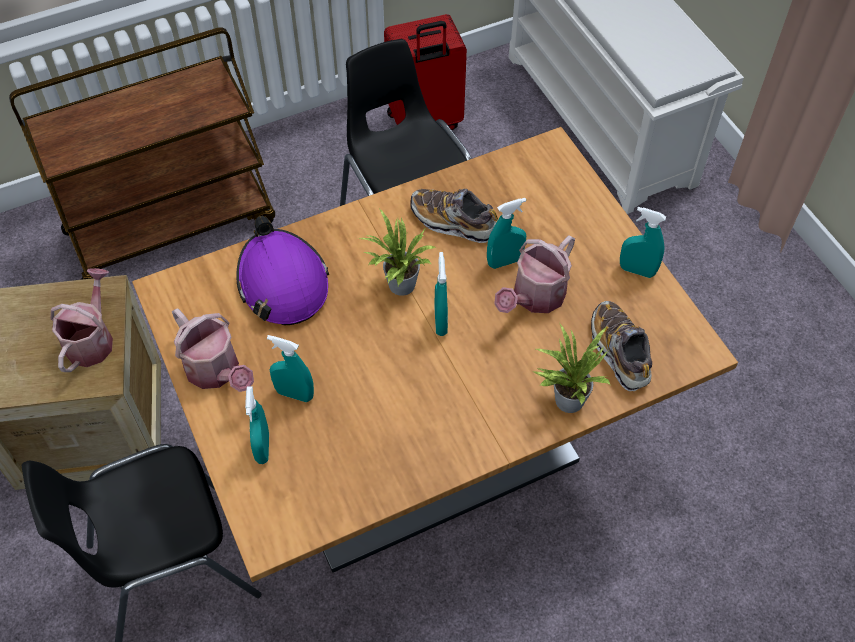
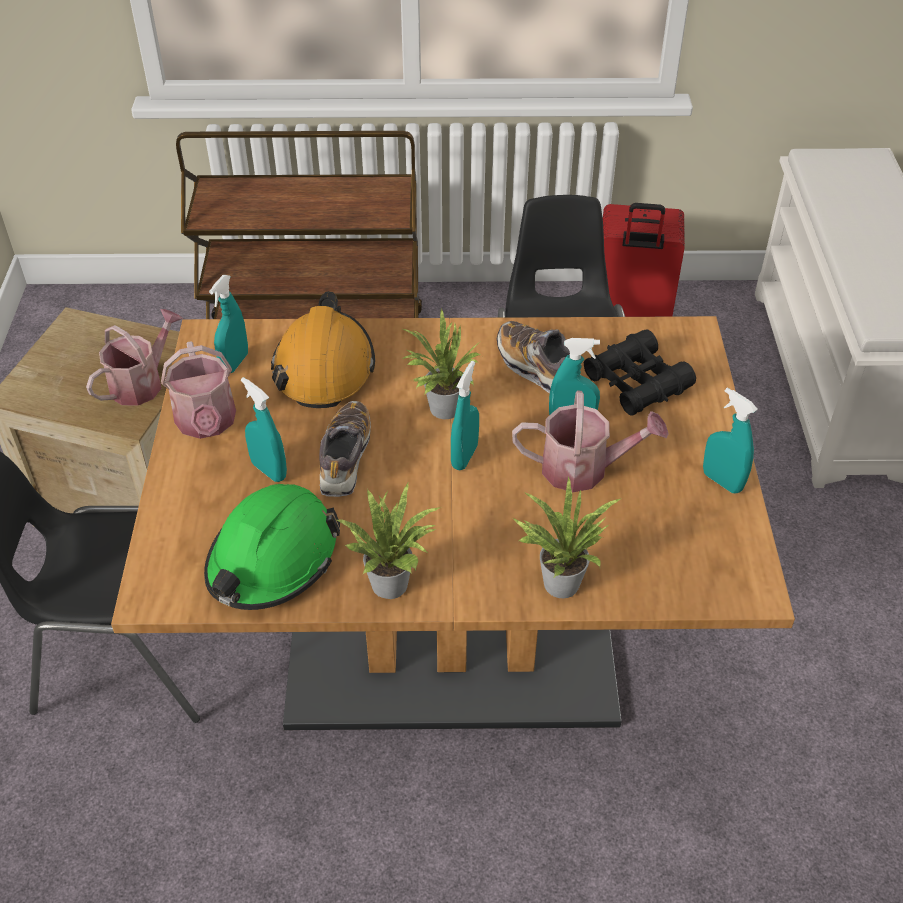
camera: 25 degrees right, 10 degrees down
(262, 447) = (204, 508): turquoise spray bottle -> turquoise spray bottle (234, 363)
(282, 283) = (324, 367): purple hard hat -> orange hard hat
(345, 470) = (272, 560): none -> green hard hat
(447, 449) = (393, 581): none -> potted plant
(534, 208) = (636, 383): none -> black binoculars
(534, 298) = (584, 468): watering can -> watering can turned 150 degrees counterclockwise
(619, 352) = (651, 556): shoe -> shoe (345, 458)

